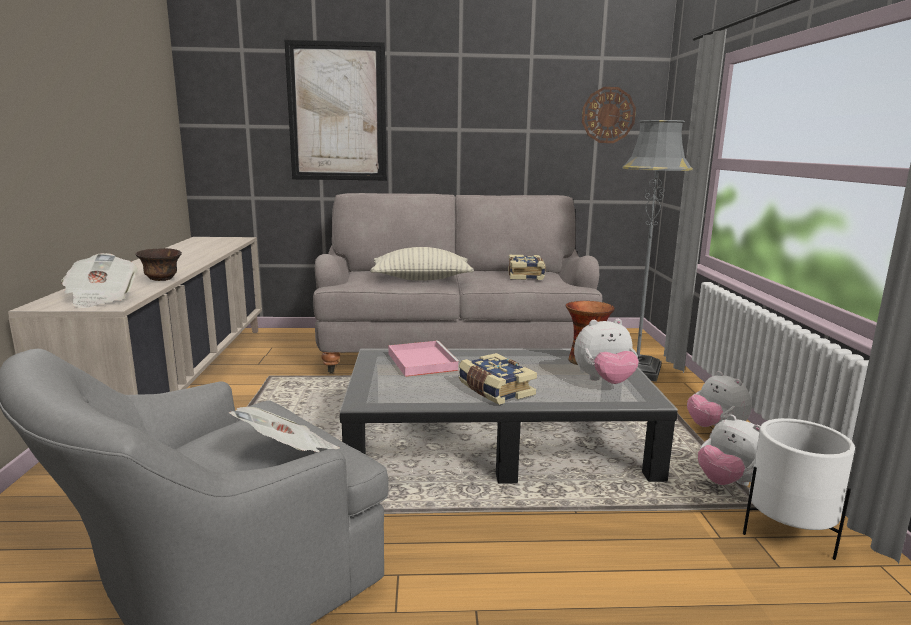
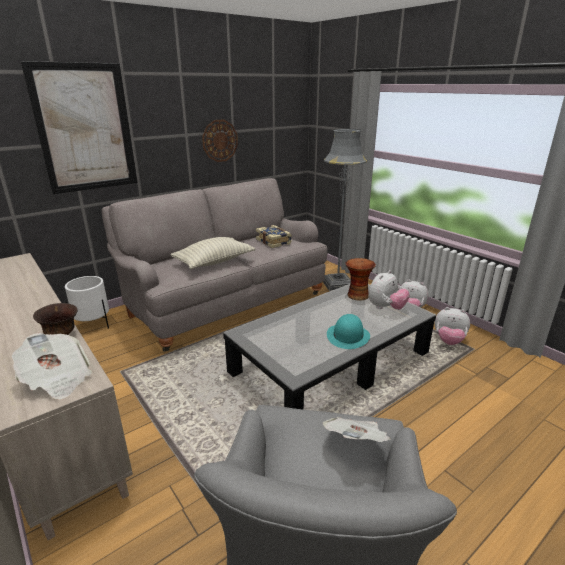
camera: 35 degrees left, 10 degrees up
(421, 361) = (277, 328): pink tray -> none
(494, 390) = (348, 336): book -> turquoise hat
(608, 115) = (280, 116): wall clock -> wall clock (220, 140)
(787, 533) = (493, 359): white planter -> white planter (93, 324)

